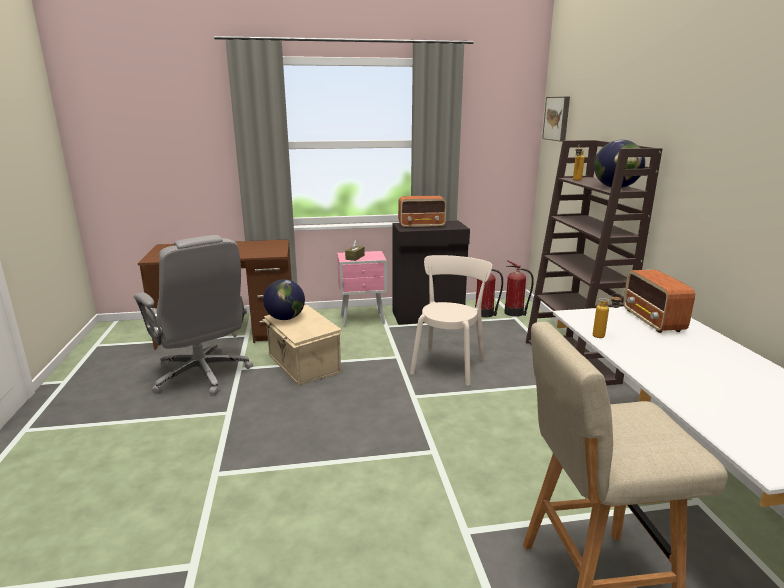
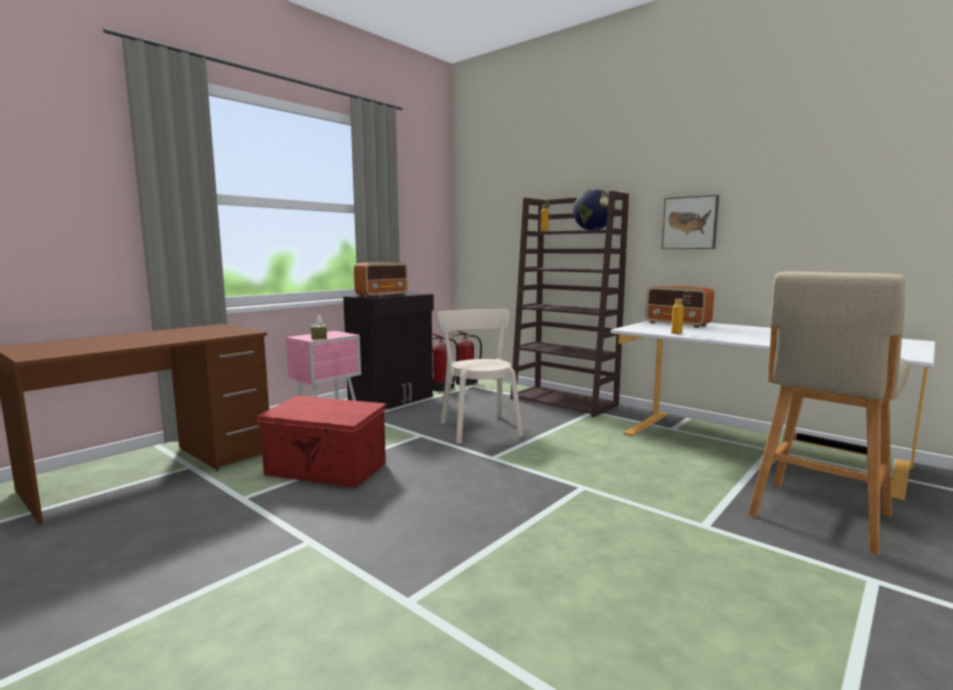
camera: 40 degrees left, 10 degrees down
(202, 375) = (192, 522): grey office chair -> none
(285, 318) = (295, 410): globe -> none
(303, 364) = (326, 469): beige storage box -> red storage box
(557, 118) = (478, 190): picture -> picture (690, 223)

